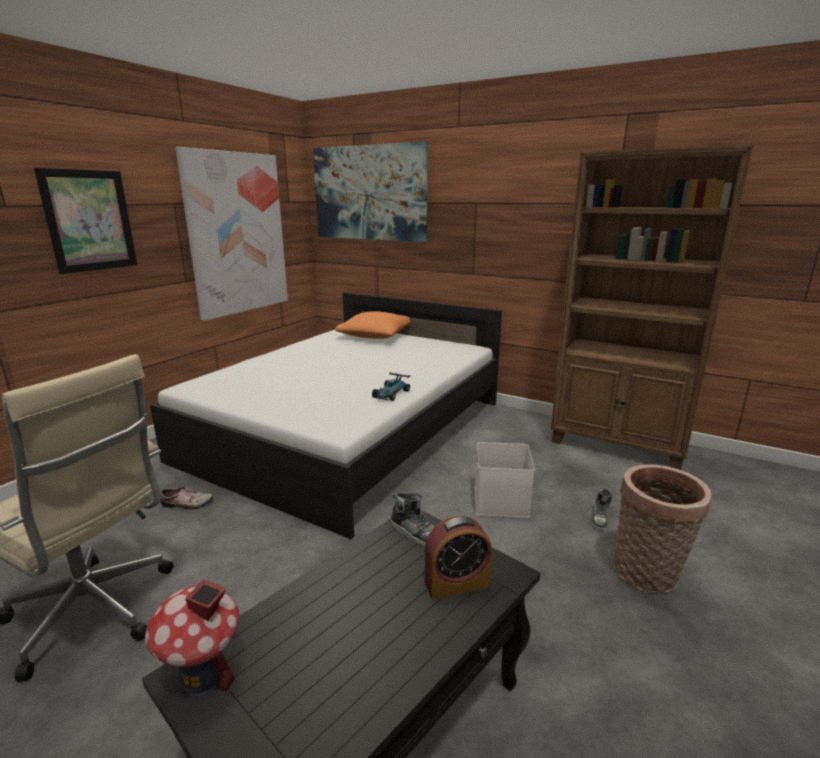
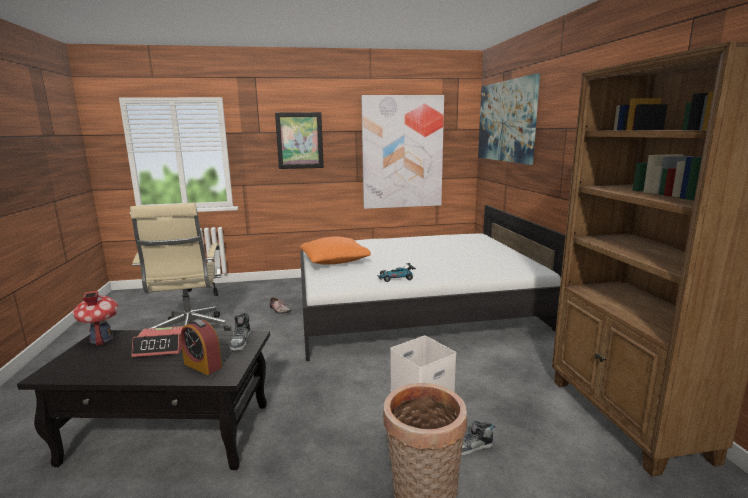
camera: 50 degrees right, 5 degrees down
(347, 608) = (162, 347): none -> alarm clock
(375, 336) = (482, 243): orange pillow -> orange pillow (334, 261)

